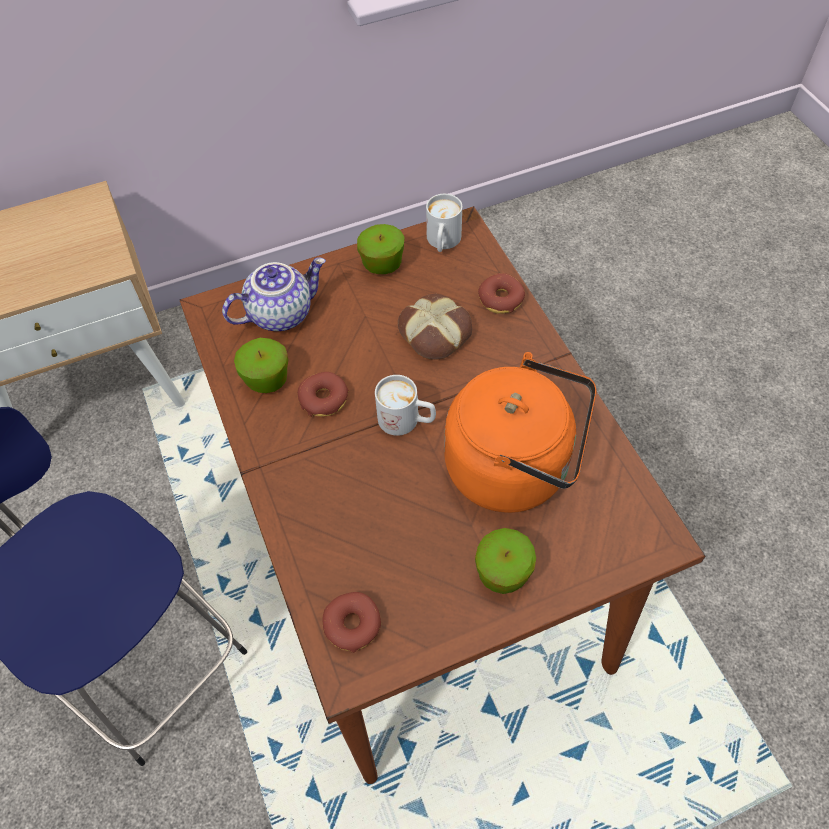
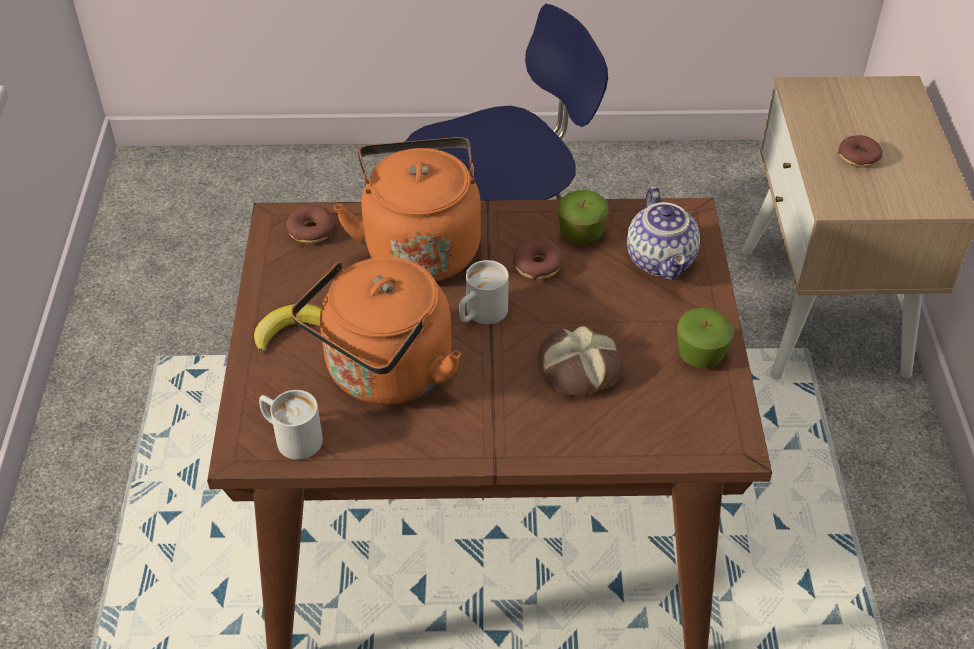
camera: 110 degrees right, 10 degrees down
(335, 506) = (420, 247): none -> orange kettle
(442, 243) = (715, 418): white mug -> white mug (291, 437)
(501, 299) = (601, 441): donut -> donut (858, 157)
(503, 573) = (290, 330): apple -> banana

